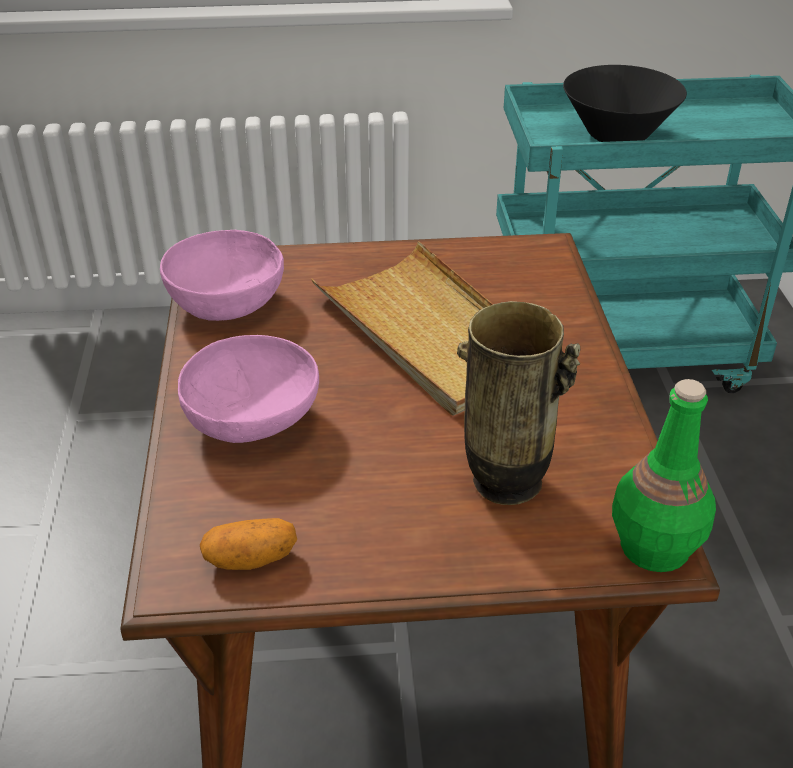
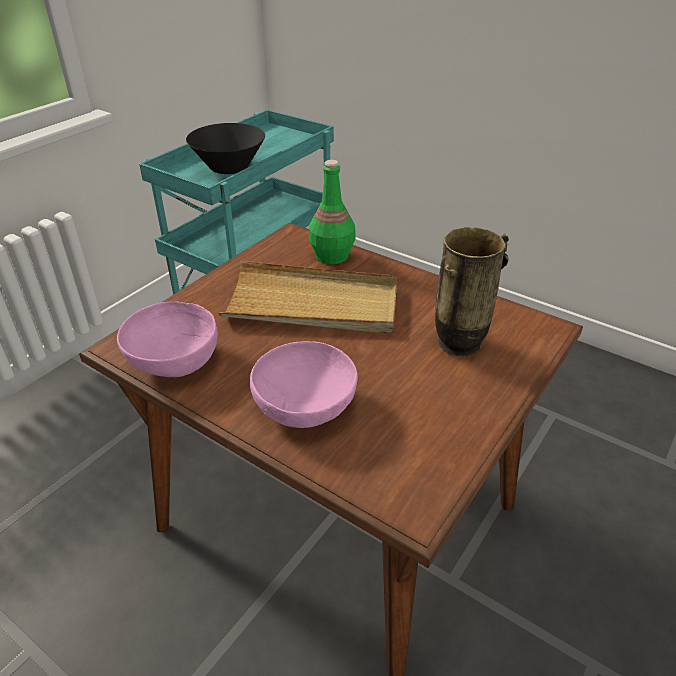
camera: 50 degrees left, 0 degrees up
(251, 559) = (426, 467): potato -> none
(653, 548) = (545, 327): green bottle -> green bottle (332, 256)

